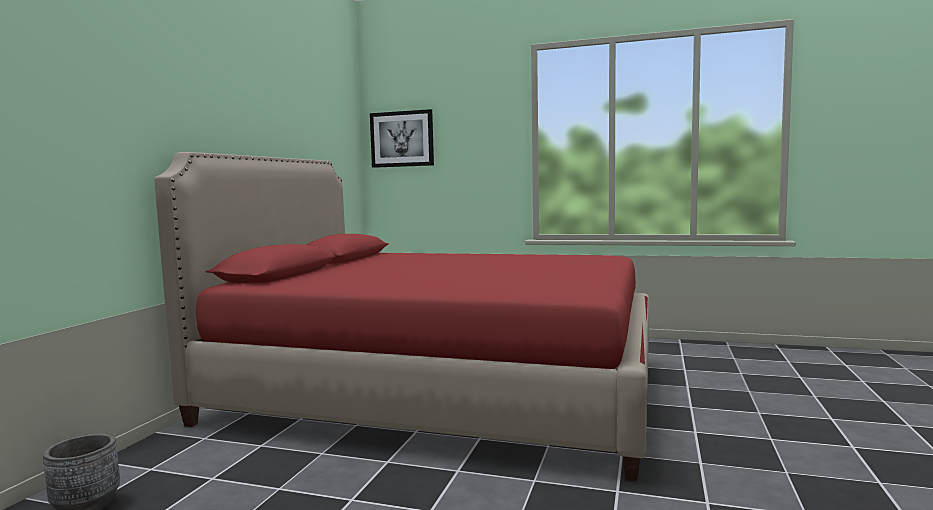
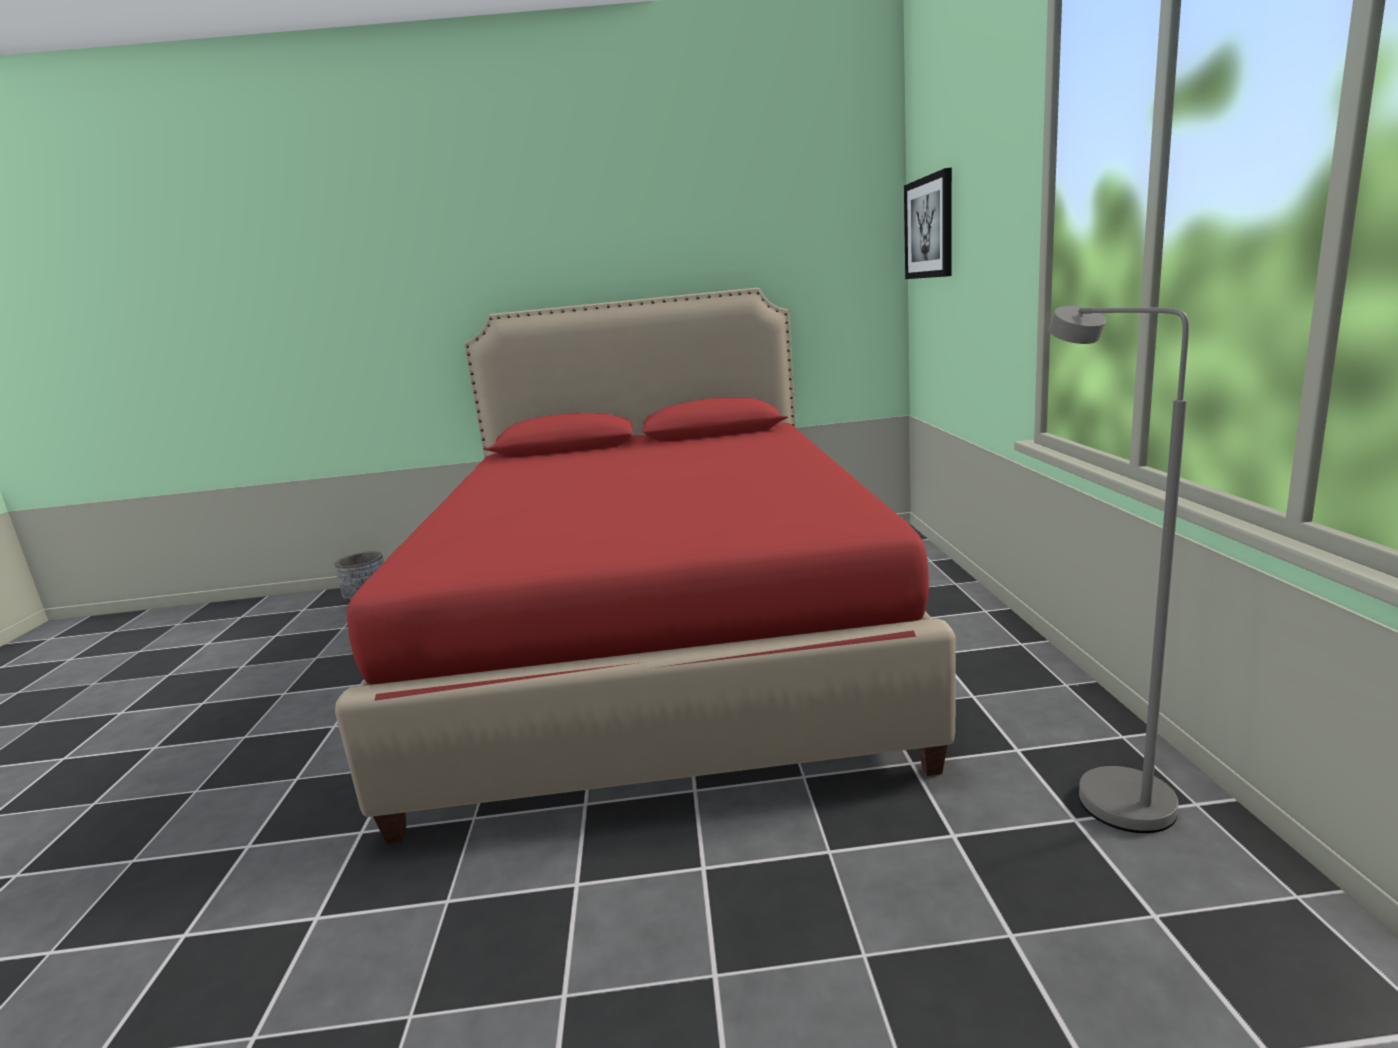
camera: 70 degrees right, 10 degrees up
(666, 348) = (1106, 790): none -> grey floor lamp

